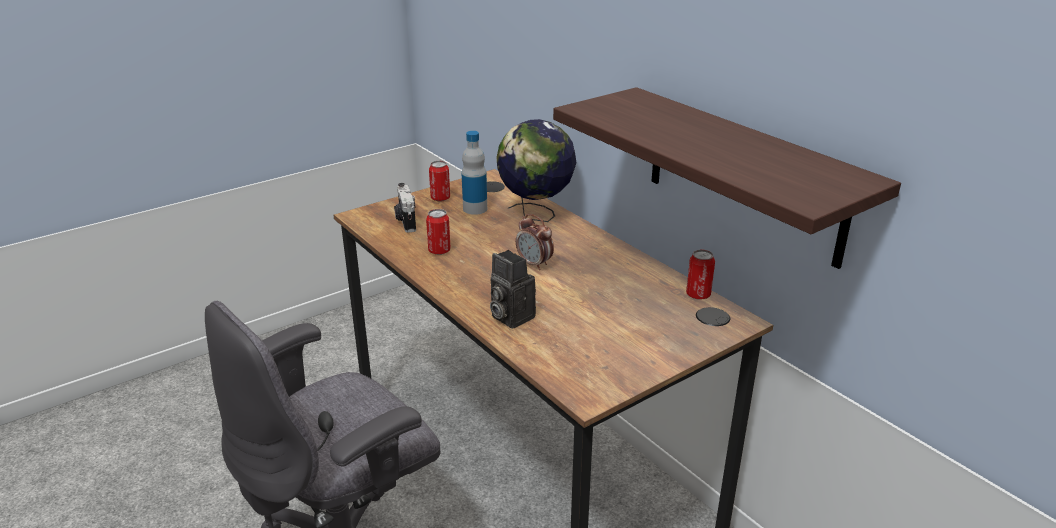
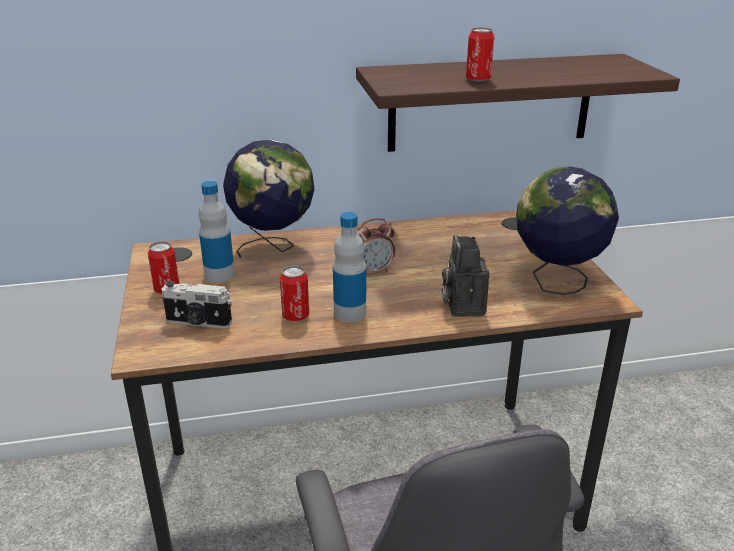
camera: 65 degrees left, 0 degrees up
(459, 270) = (350, 313): none -> bottle
(509, 316) = (462, 306): camera -> camera turned 105 degrees clockwise
(597, 359) = (556, 283): none -> globe
(698, 295) = (483, 219): can -> can (478, 79)

